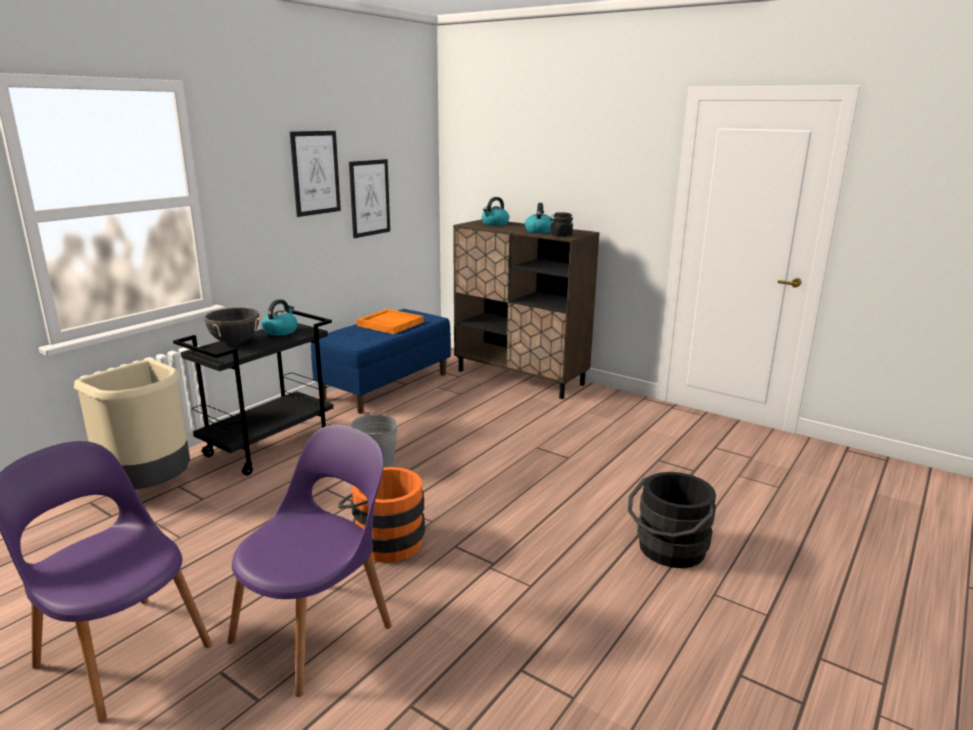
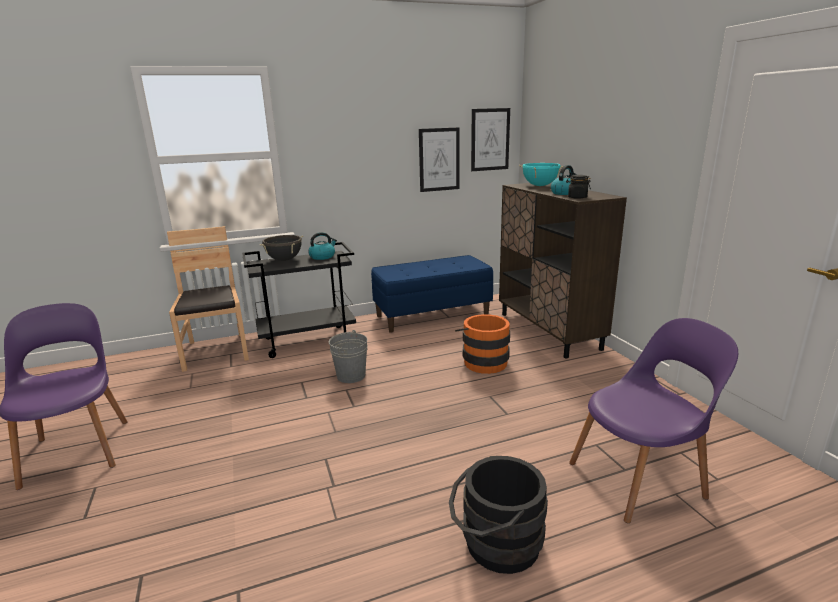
camera: 35 degrees right, 0 degrees up
(151, 488) = (216, 351): beige trash can -> brown chair
(315, 173) = (384, 137): picture -> picture (490, 139)
(317, 629) = (170, 484): purple chair -> purple chair (640, 478)
(384, 540) = (287, 434): orange bucket -> orange bucket (483, 361)
(389, 324) = (440, 265): orange tray -> none
(495, 224) = (540, 186): kettle -> turquoise cooking pot

